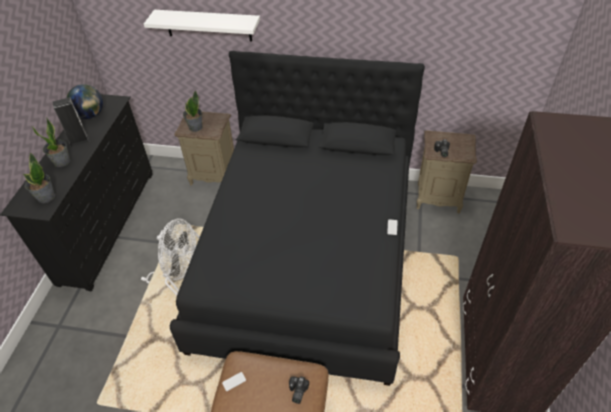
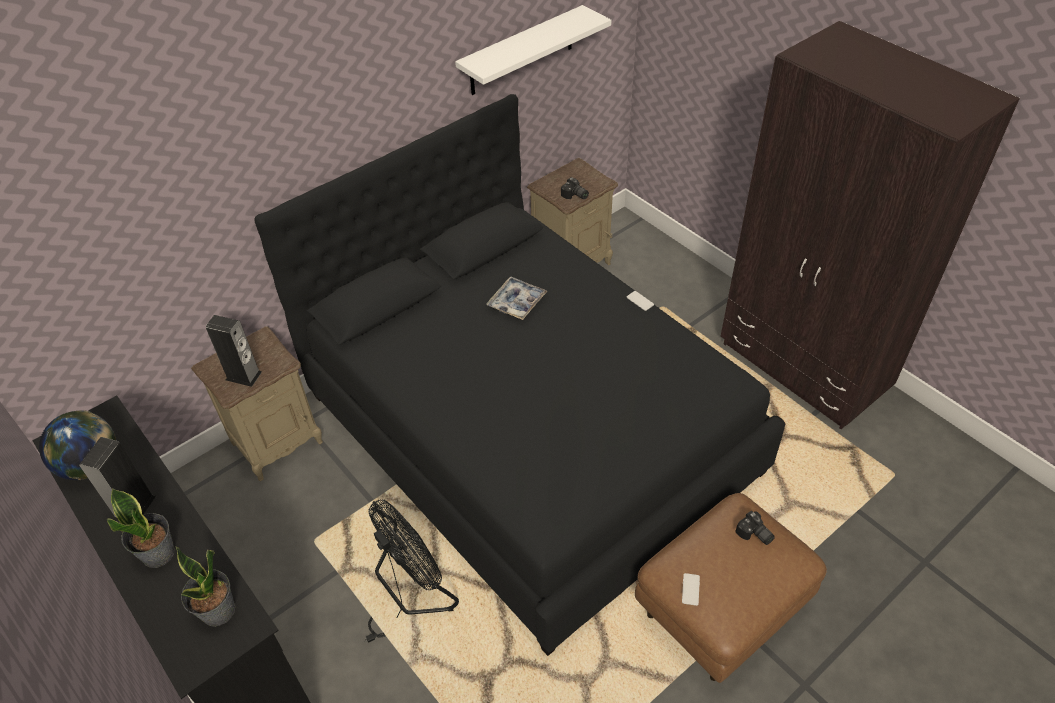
camera: 50 degrees left, 0 degrees up
(179, 273) = (406, 587): white fan -> black fan
(195, 127) = (243, 376): potted plant -> speaker
(208, 25) = (203, 196): white shelf -> white shelf (521, 51)
(334, 180) = (517, 302): none -> tray

